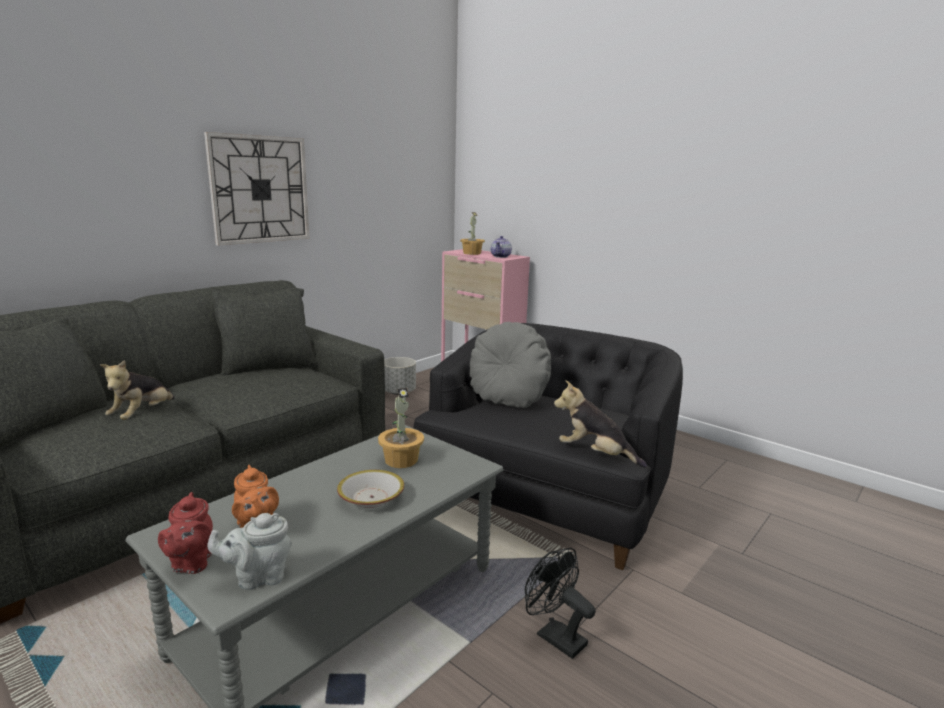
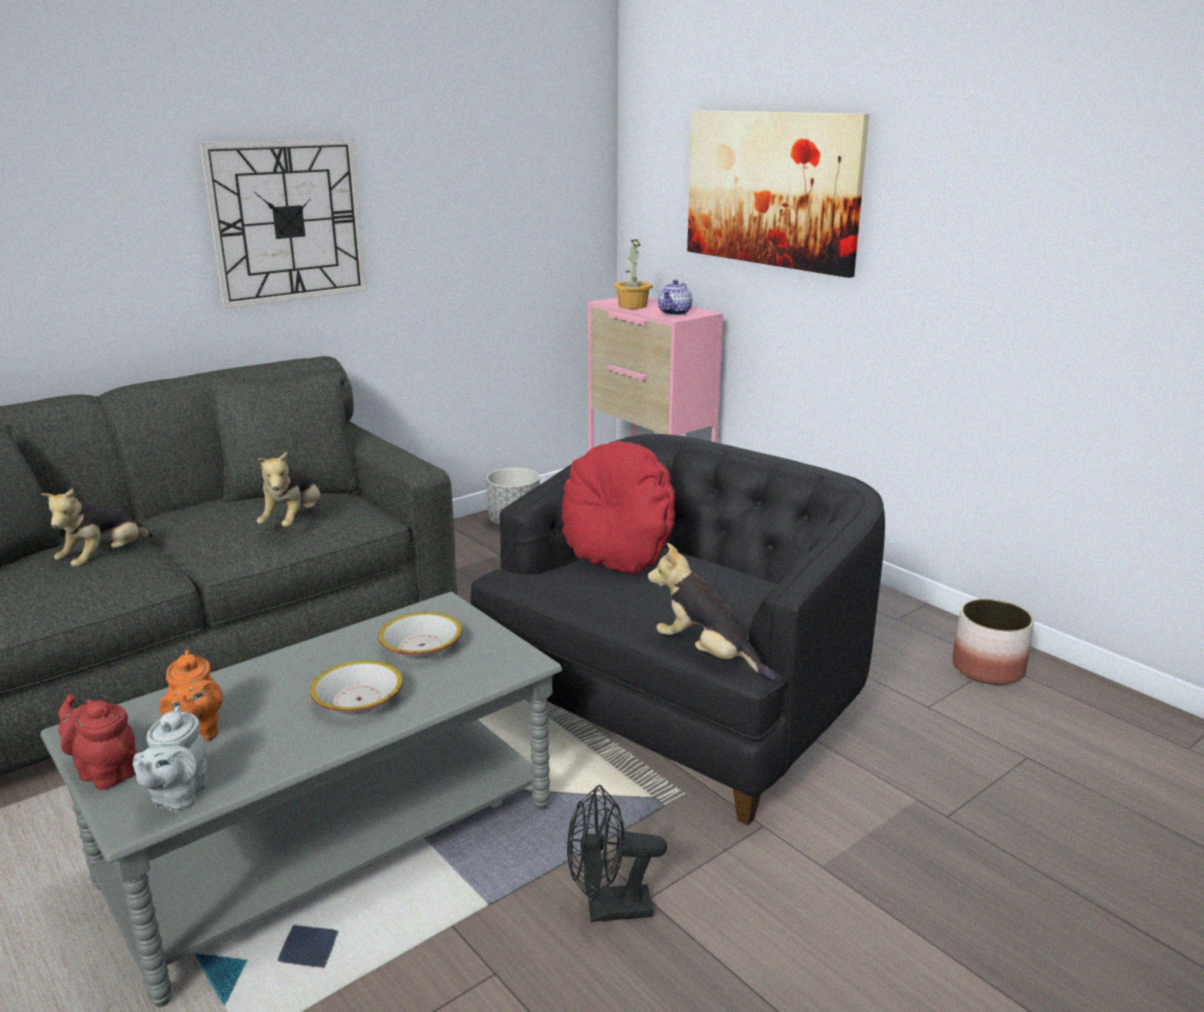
camera: 10 degrees right, 5 degrees up
(191, 563) = (105, 771): red teapot -> red teapot turned 120 degrees clockwise
(258, 577) = (177, 797): grey teapot -> grey teapot turned 75 degrees counterclockwise
(279, 385) = (294, 522): none -> plush toy
(401, 460) = (422, 646): potted plant -> bowl
(508, 401) = (617, 561): grey pillow -> red pillow
(554, 636) = (608, 909): black fan -> black fan turned 60 degrees counterclockwise
(562, 180) = (771, 189): none -> picture
(721, 462) = (987, 668): none -> planter

